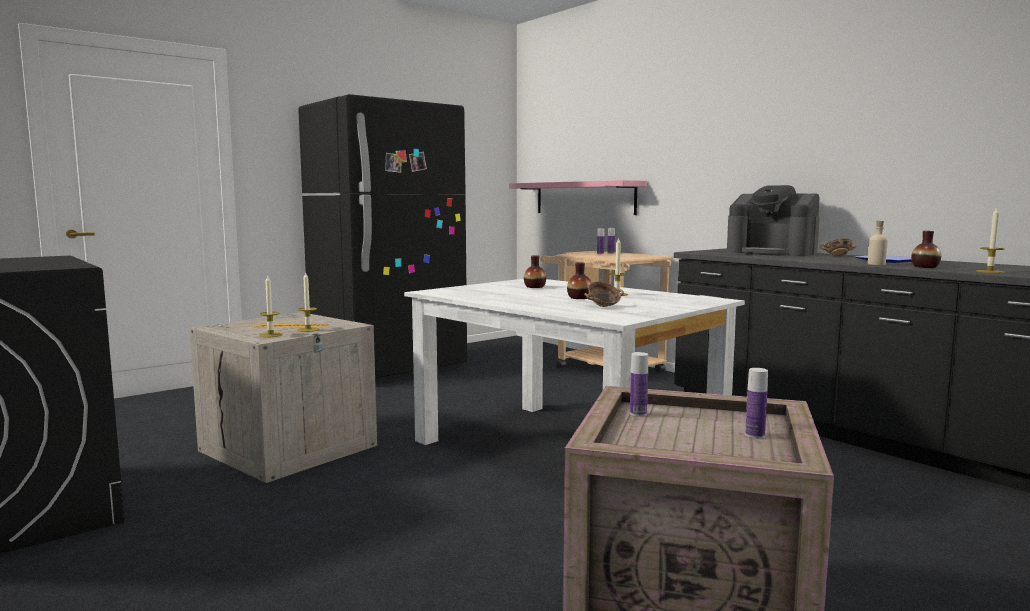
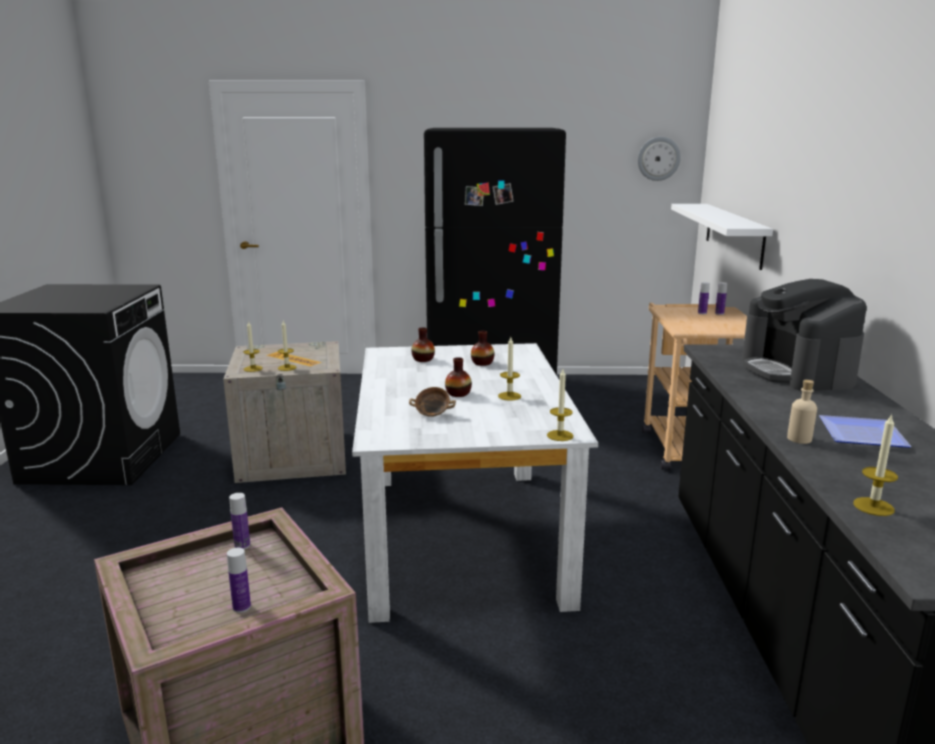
camera: 40 degrees right, 10 degrees up
(487, 148) = (658, 158): none -> wall clock
(584, 198) = (734, 234): pink shelf -> white shelf
(716, 301) = (560, 435): none -> candle
(837, 256) = (845, 403): bowl -> none
(925, 267) = (835, 465): vase -> vase (423, 359)

